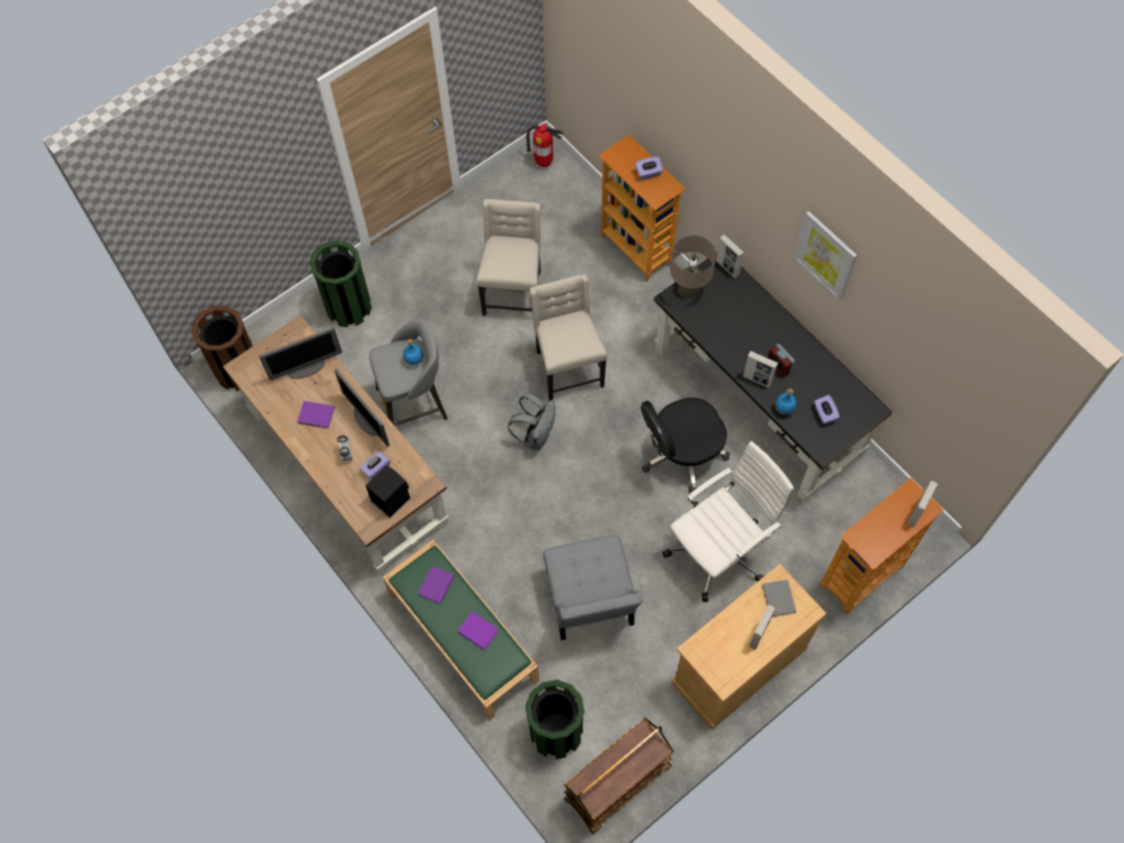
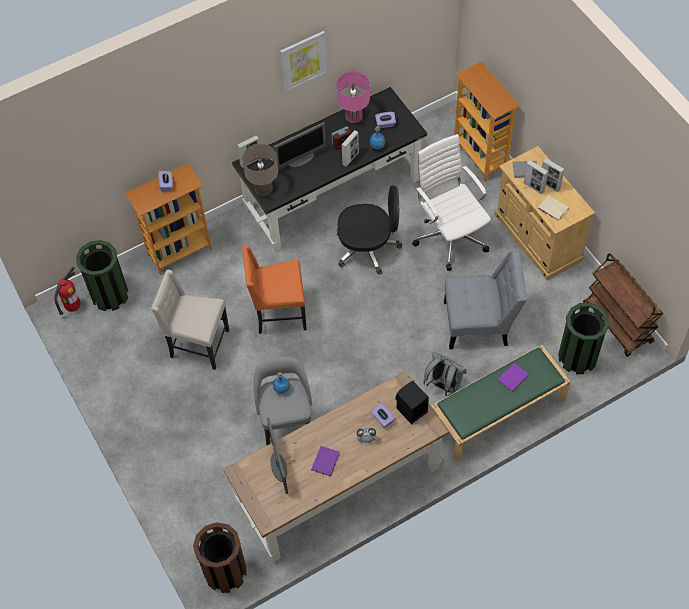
camera: 80 degrees left, 5 degrees down
(349, 307) = (181, 474): green trash can -> green trash can (110, 295)
(367, 421) = (338, 423): monitor -> monitor (301, 160)
(435, 586) = (473, 404): purple book -> none
(536, 435) = (334, 343): grey backpack -> grey backpack (443, 385)
(568, 368) = (279, 313): beige chair -> orange chair
(681, 454) = (368, 248): black office chair -> black office chair turned 75 degrees counterclockwise
(717, 642) = (553, 209): none -> beige book
(829, 374) = (354, 116): none -> pink table lamp
(916, 513) = (482, 75): picture frame -> picture frame (533, 187)

